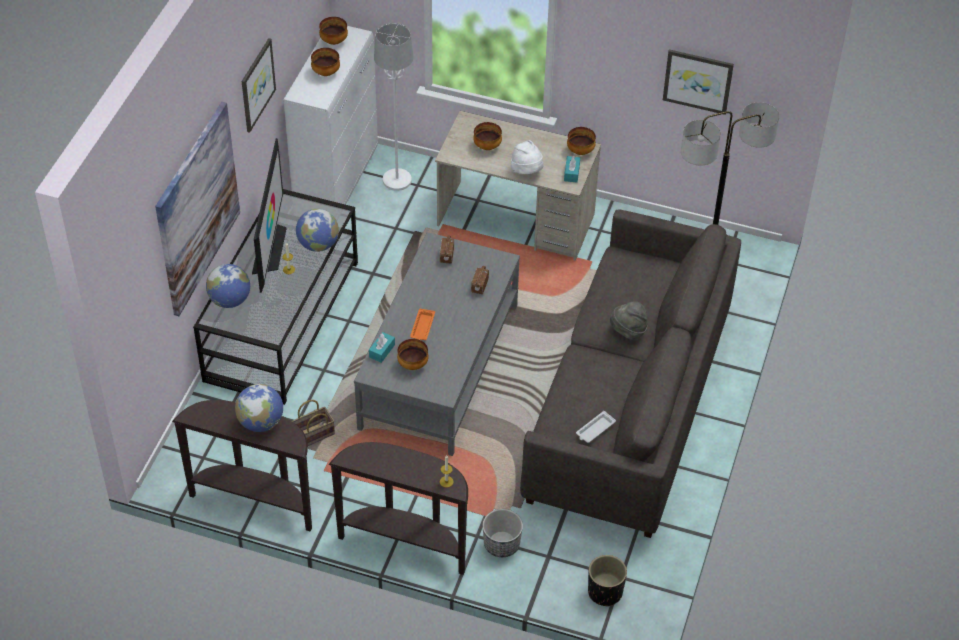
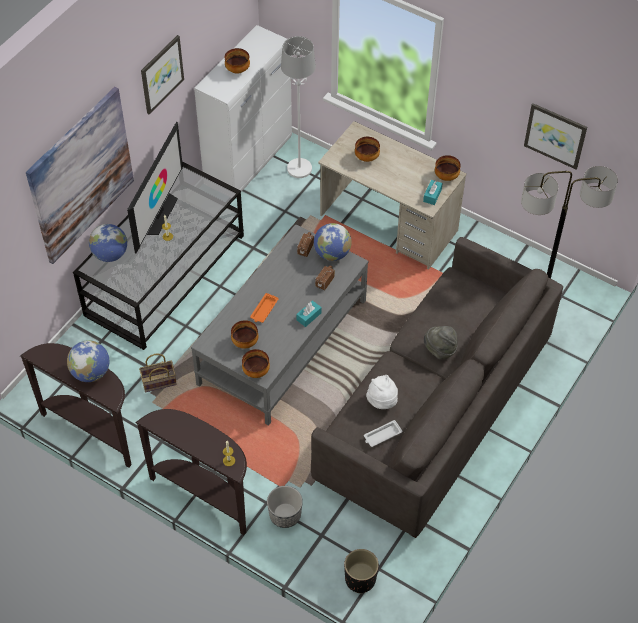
camera: 15 degrees right, 5 degrees up
(318, 245) = (199, 219): globe -> globe (332, 254)
(334, 41) = (254, 43): bowl -> bowl (256, 371)
(382, 351) = (223, 325): turquoise tissue box -> turquoise tissue box (308, 316)
(527, 171) = (394, 186): white hat -> white hat (382, 401)

